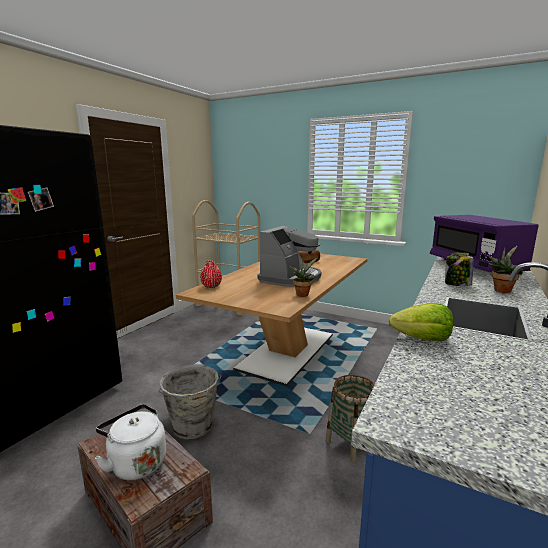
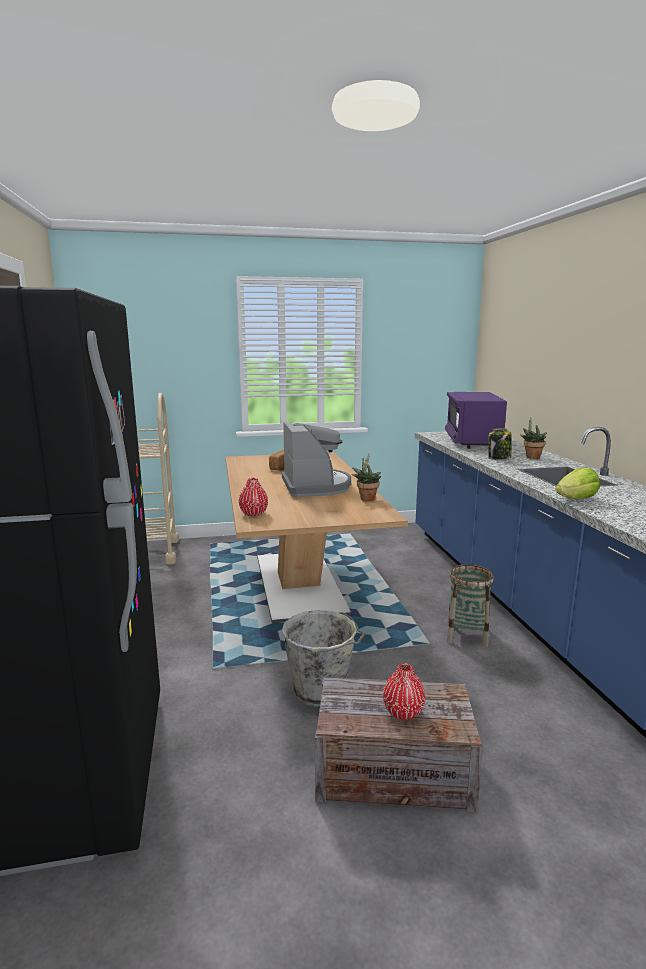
camera: 40 degrees left, 0 degrees up
(136, 462) = (403, 712): white kettle -> red vase
(475, 266) = (472, 441): purple microwave -> purple microwave turned 60 degrees clockwise

